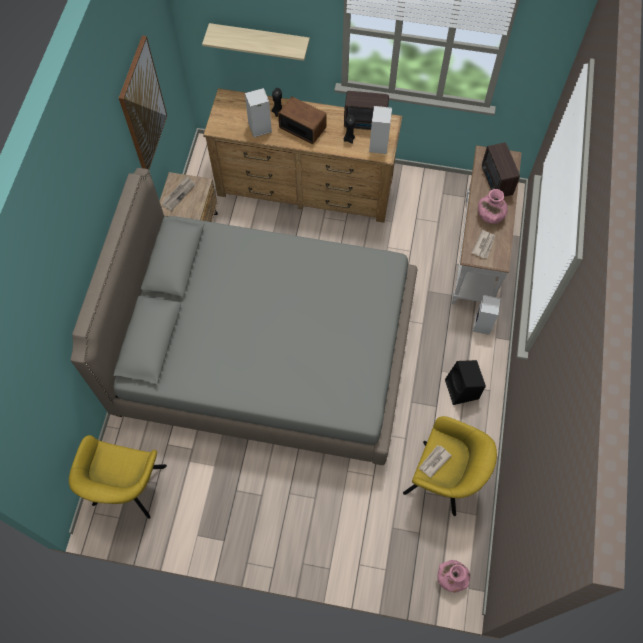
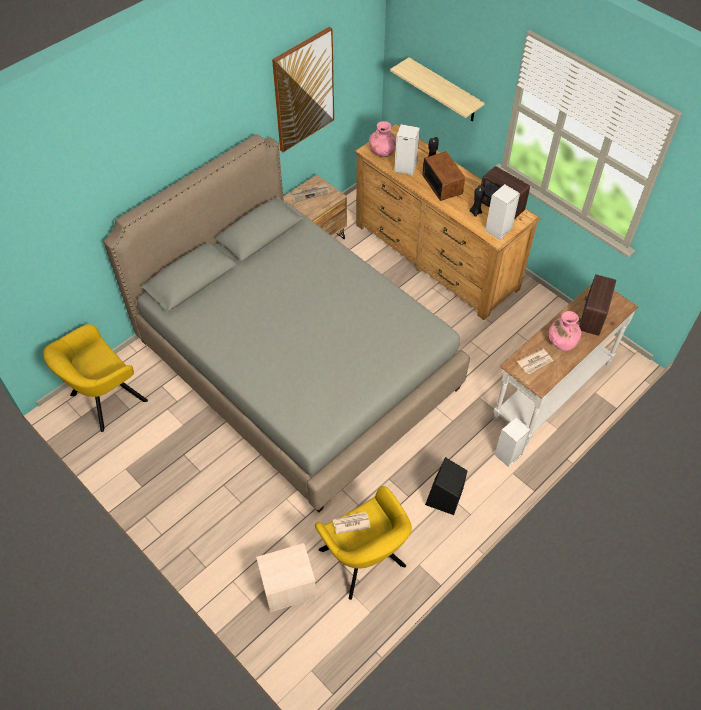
camera: 35 degrees right, 10 degrees down
(403, 539) = (287, 587): none -> beige storage box
(451, 578) = (303, 650): pink vase -> pink vase (382, 152)

